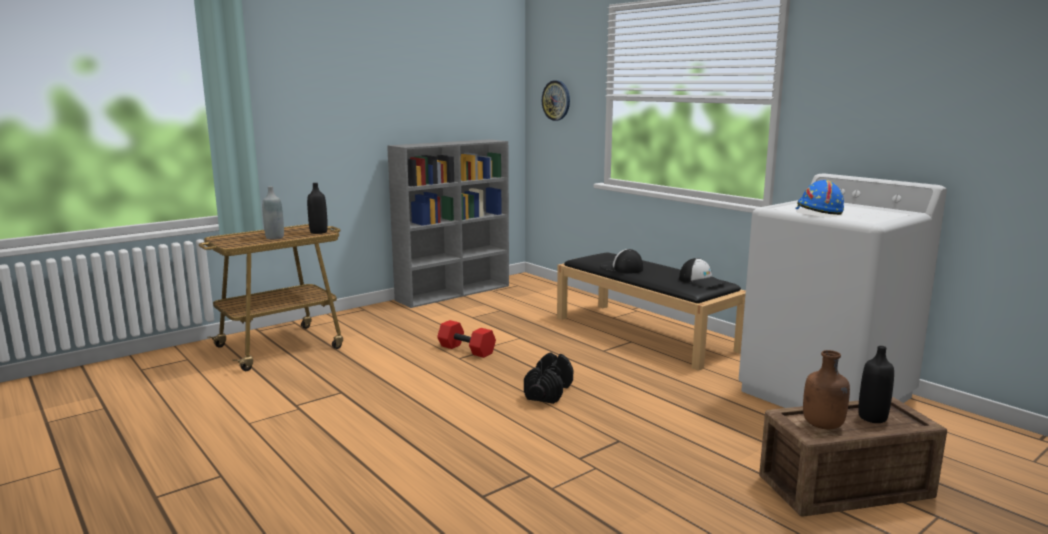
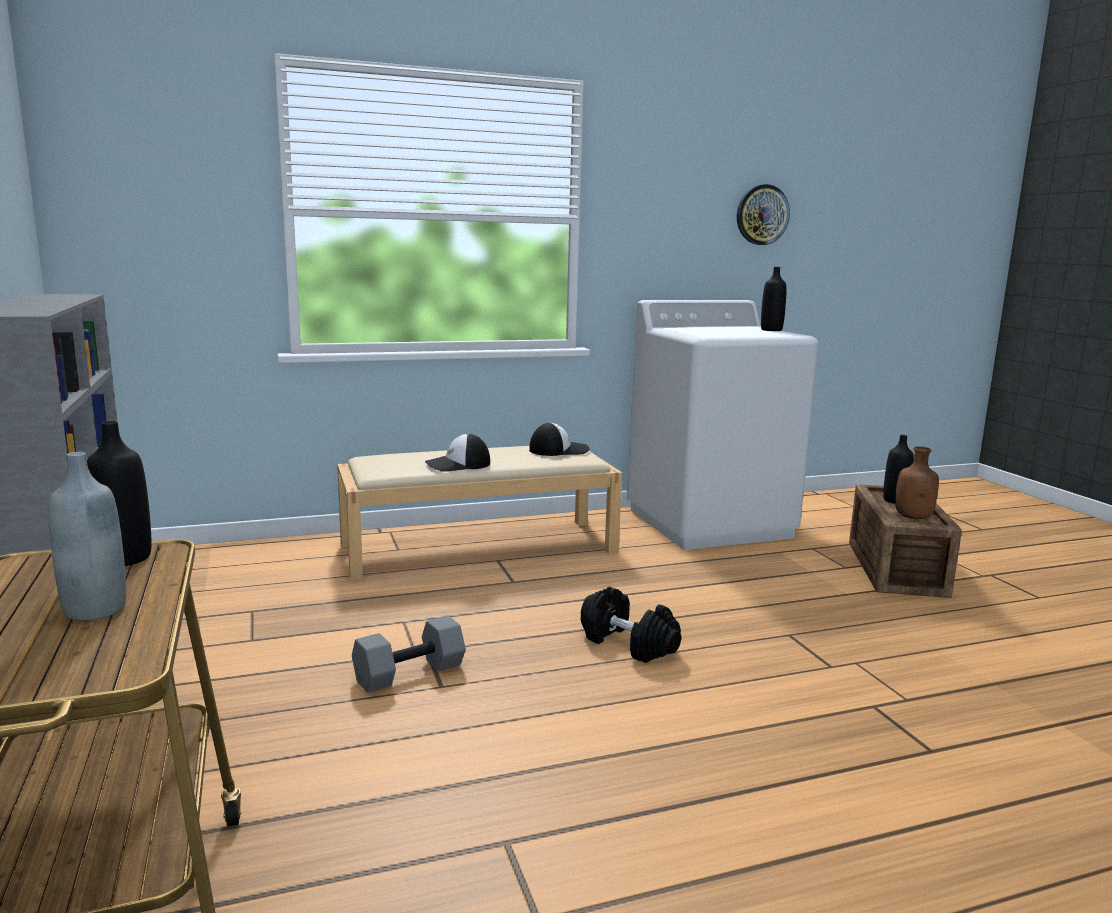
camera: 70 degrees left, 0 degrees up
(467, 349) = (410, 672): red dumbbell -> grey dumbbell
(556, 100) = (145, 214): wall clock -> wall clock (762, 215)
(646, 334) = (480, 547): black bench -> beige bench
(818, 211) = (734, 334): blue hard hat -> none
(892, 216) = (771, 330): none -> black bottle

